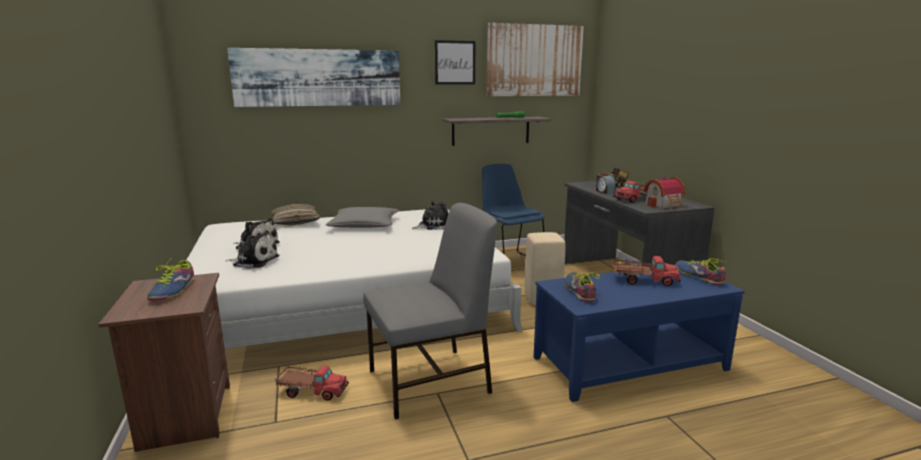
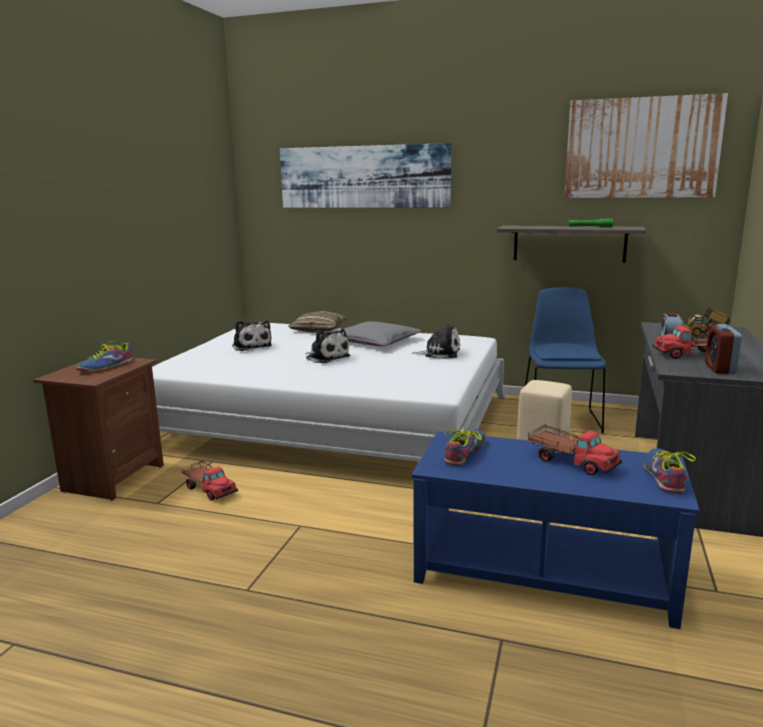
camera: 35 degrees right, 0 degrees up
(254, 261) = (229, 359): plush toy -> plush toy (326, 357)
(431, 381) = (309, 514): grey chair -> none
(455, 62) = (523, 155): picture -> none
(664, 205) = (719, 368): toy house -> alarm clock

